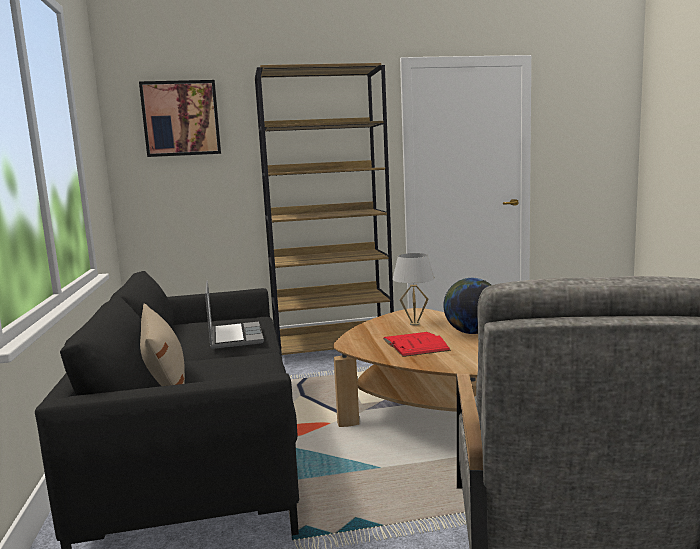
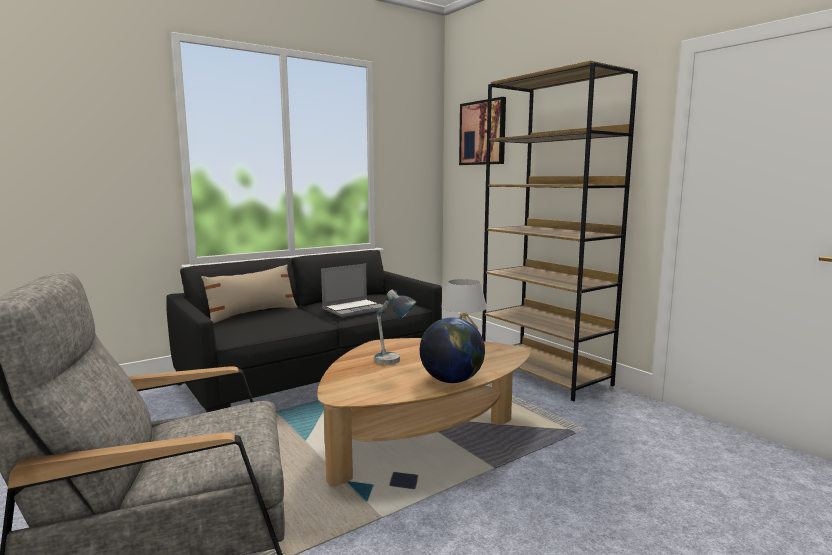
camera: 65 degrees right, 0 degrees up
(415, 344) = (393, 363): red book -> table lamp

